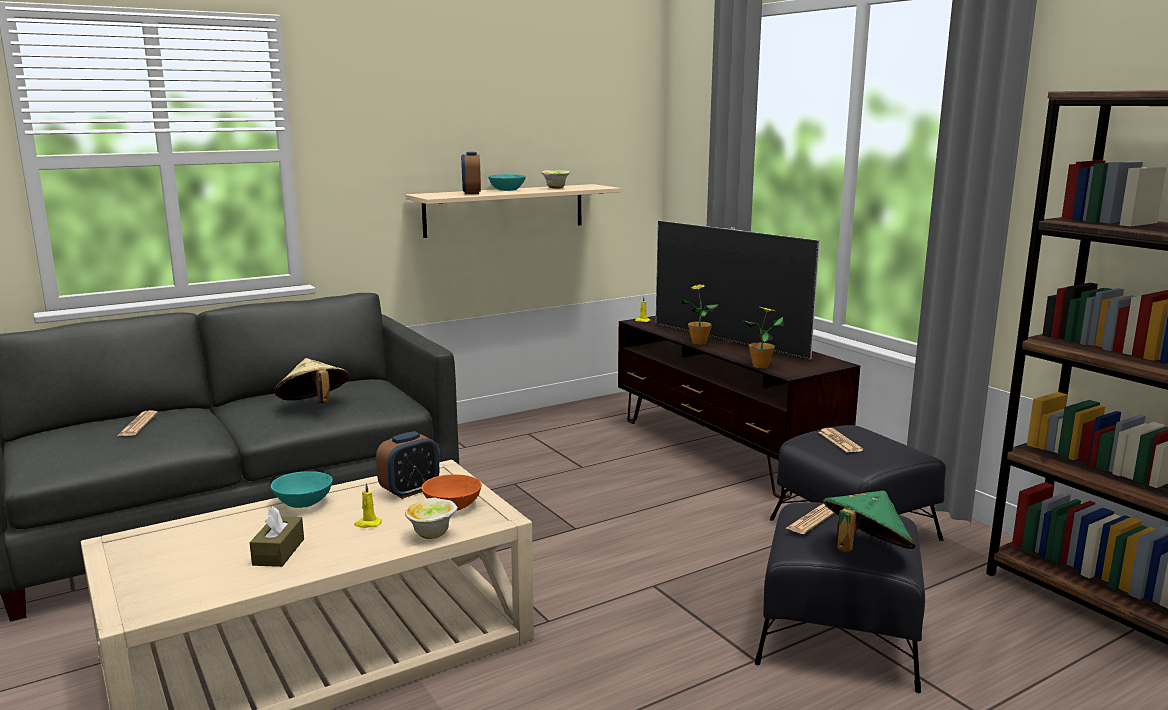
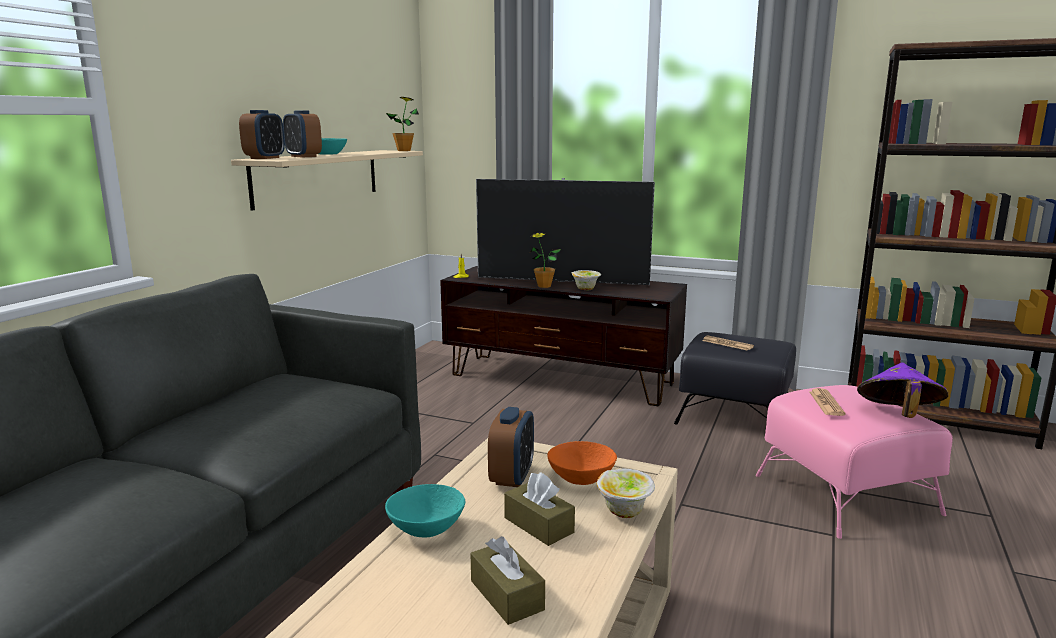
camera: 35 degrees left, 0 degrees up
(138, 424) = (58, 501): newspaper -> none
(313, 406) = (276, 415): beige hat -> none
(367, 524) = (538, 525): yellow candle -> brown tissue box
(433, 194) = (265, 158): none -> alarm clock
(556, 188) = (368, 152): bowl -> bowl (585, 289)
(760, 366) = (627, 295): potted plant -> potted plant (404, 150)
(839, 634) = (845, 493): black ottoman -> pink ottoman
(864, 551) = (897, 415): green hat -> purple hat

